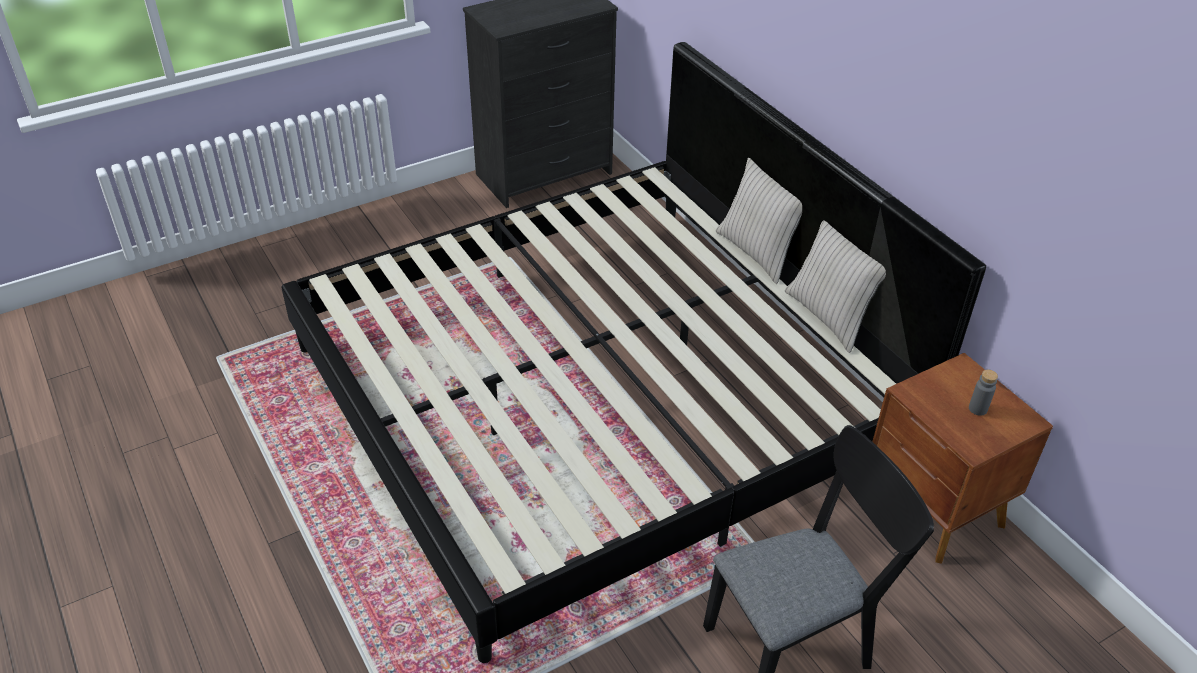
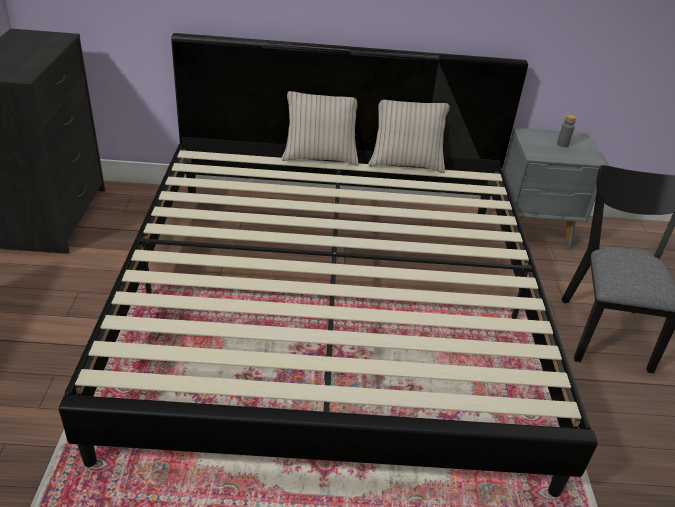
camera: 60 degrees left, 5 degrees down
(935, 512) = (533, 231): brown nightstand -> grey nightstand

